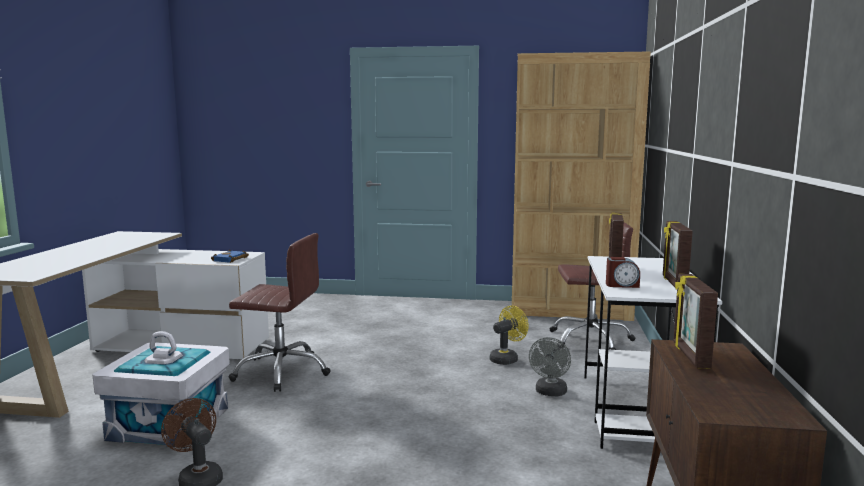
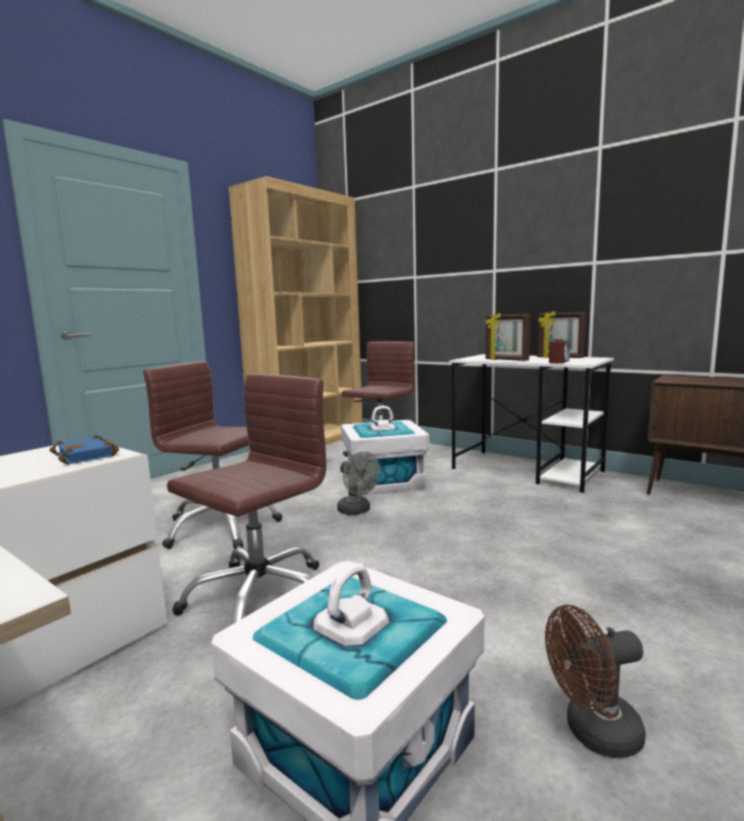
camera: 60 degrees left, 0 degrees up
(361, 337) = (220, 527): none -> brown office chair
(506, 358) = (384, 481): yellow fan -> white storage box
(550, 393) = (473, 484): grey fan -> grey fan (357, 511)
(689, 355) = (693, 381): picture frame -> none

